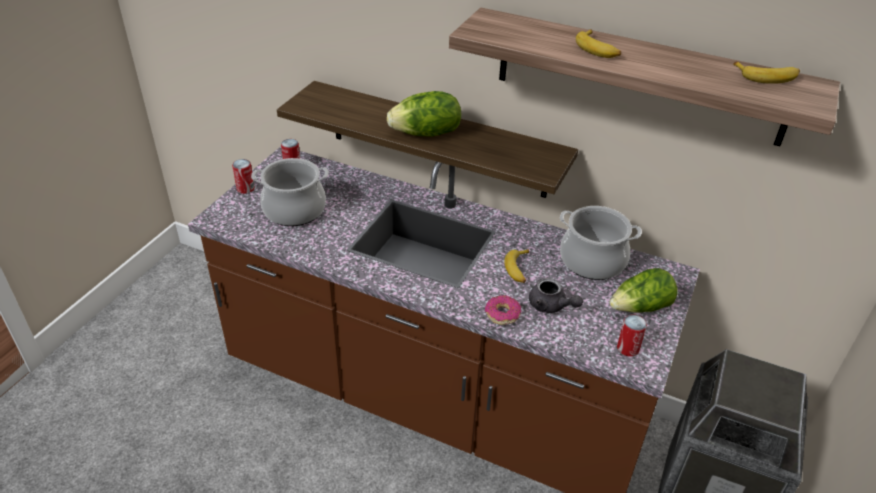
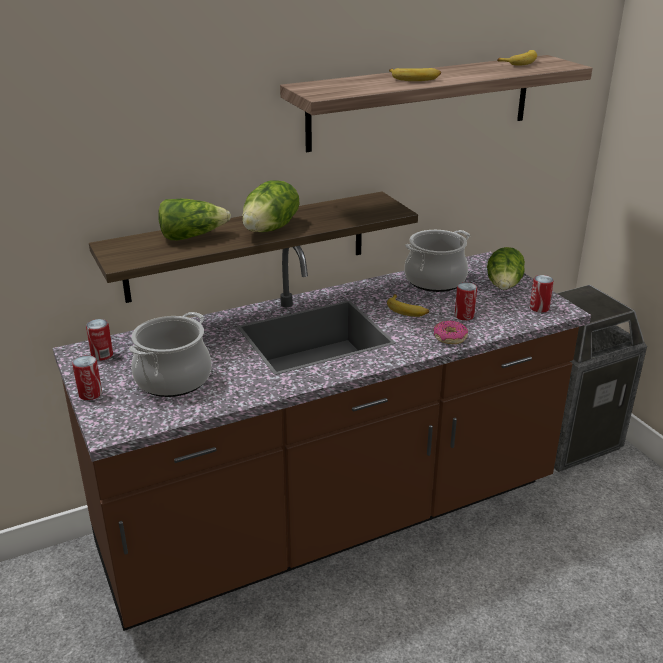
camera: 50 degrees left, 10 degrees down
(370, 110) = (192, 236): none -> lettuce
(551, 306) = (464, 316): grey teapot -> can

